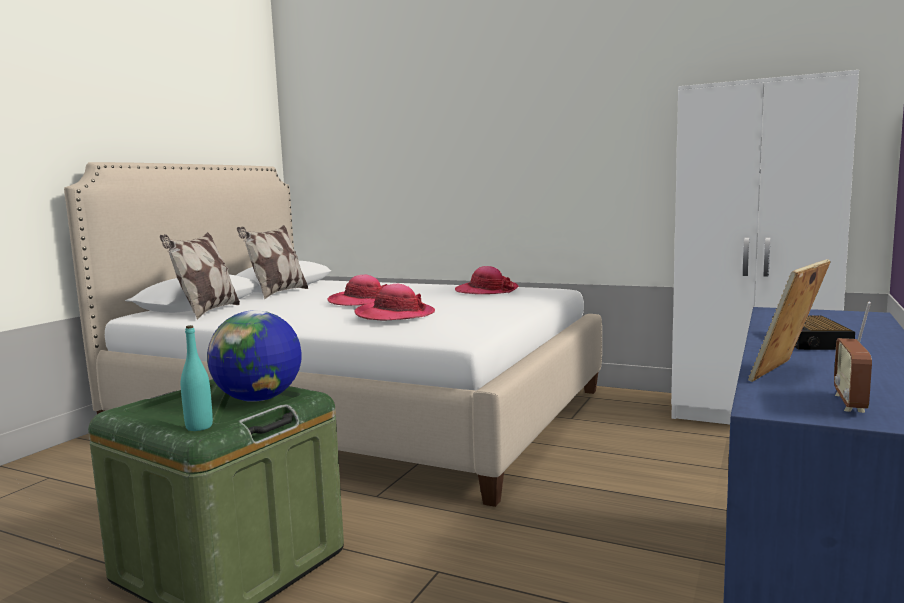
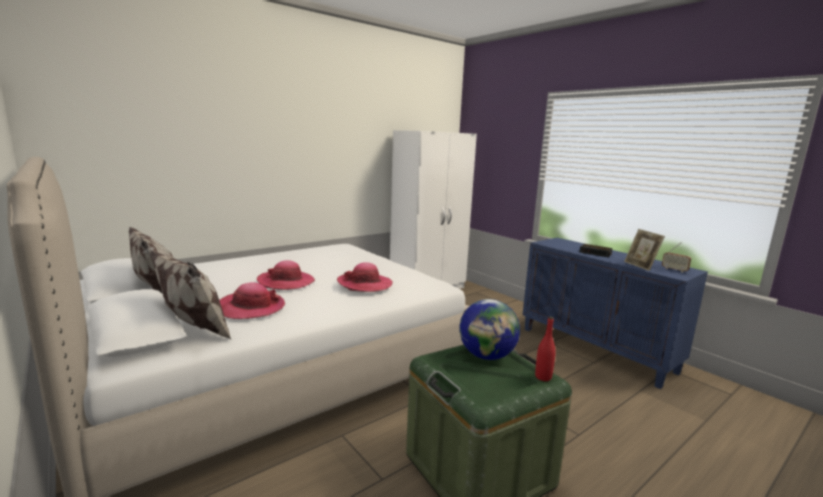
camera: 65 degrees left, 5 degrees up
(199, 427) = (543, 377): turquoise bottle -> red bottle
(486, 291) = (316, 254): hat -> hat (250, 308)

